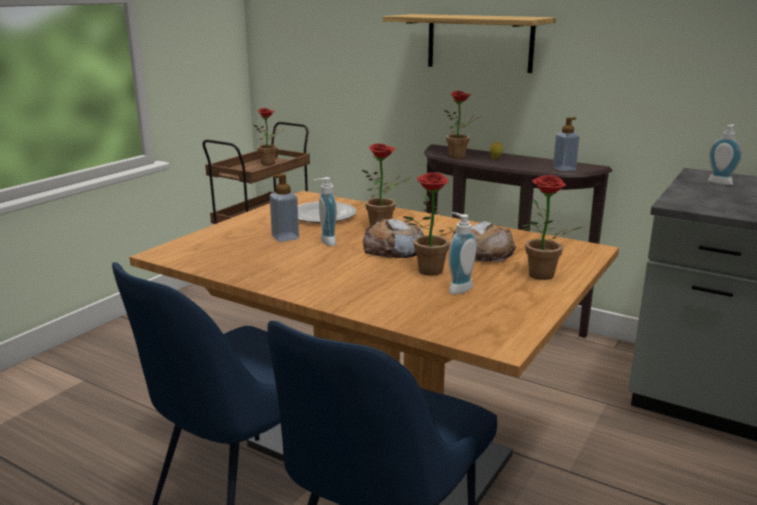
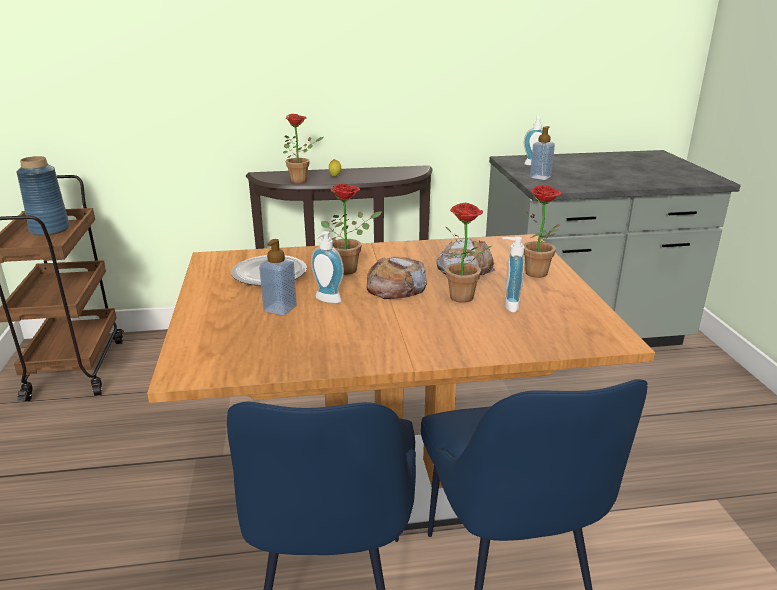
camera: 40 degrees left, 5 degrees up
(271, 163) = (50, 229): potted plant -> blue vase
(479, 42) = (288, 61): shelf -> none
(564, 169) = (404, 174): soap dispenser -> soap dispenser (540, 177)

